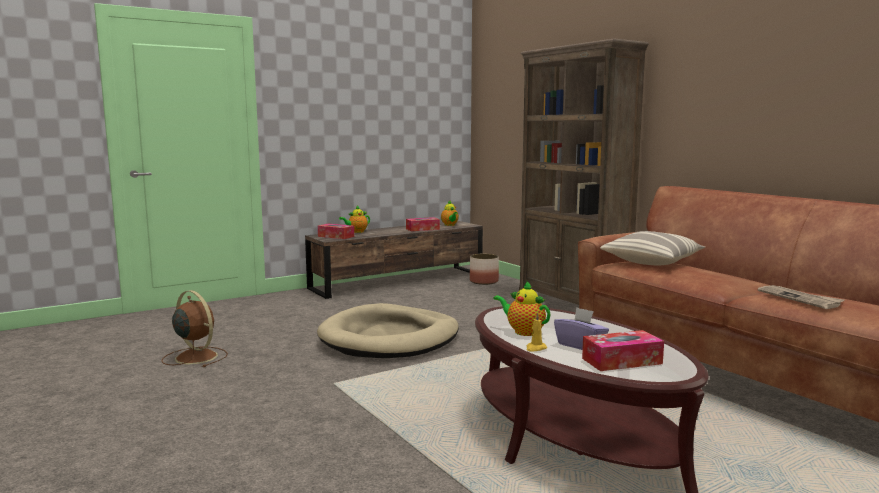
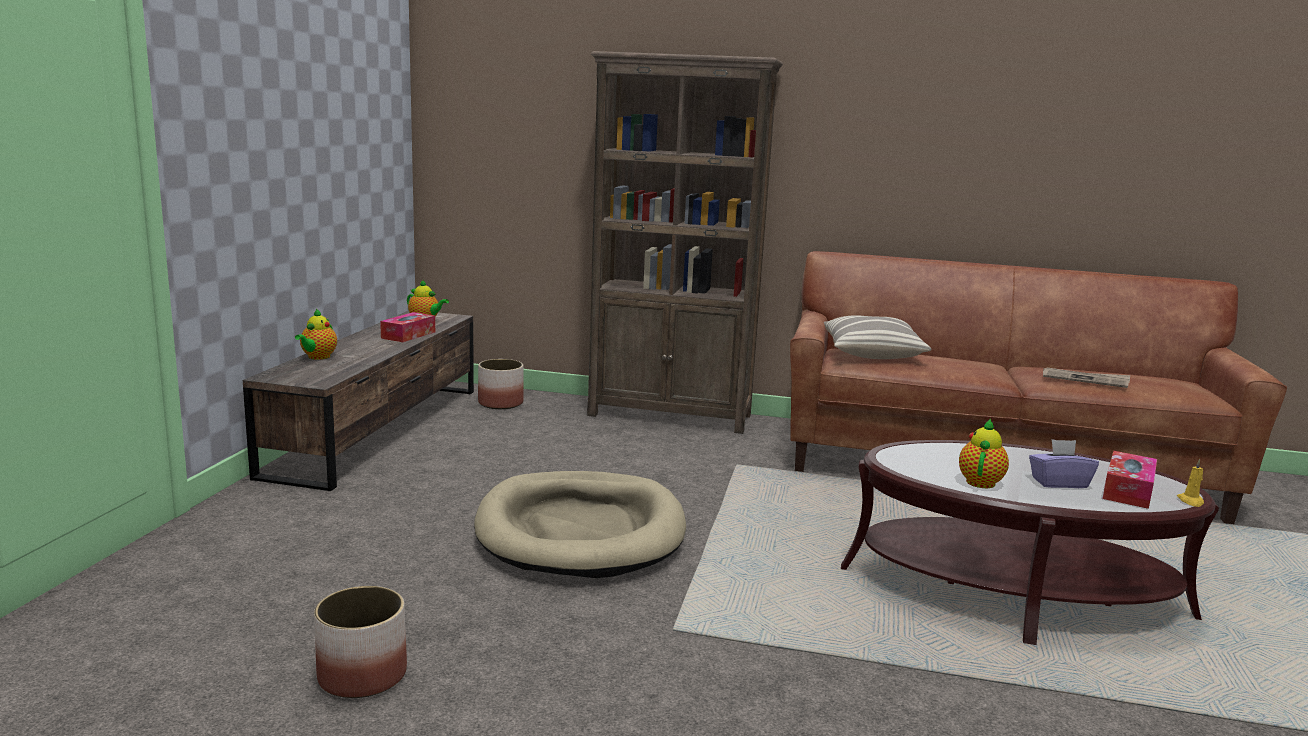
camera: 45 degrees left, 5 degrees up
(195, 357) = (361, 676): brown fan -> planter
(336, 236) = (312, 373): tissue box -> none
(523, 331) = (981, 481): teapot -> teapot turned 120 degrees clockwise
(535, 348) = (1047, 500): yellow candle -> yellow candle (1190, 501)

